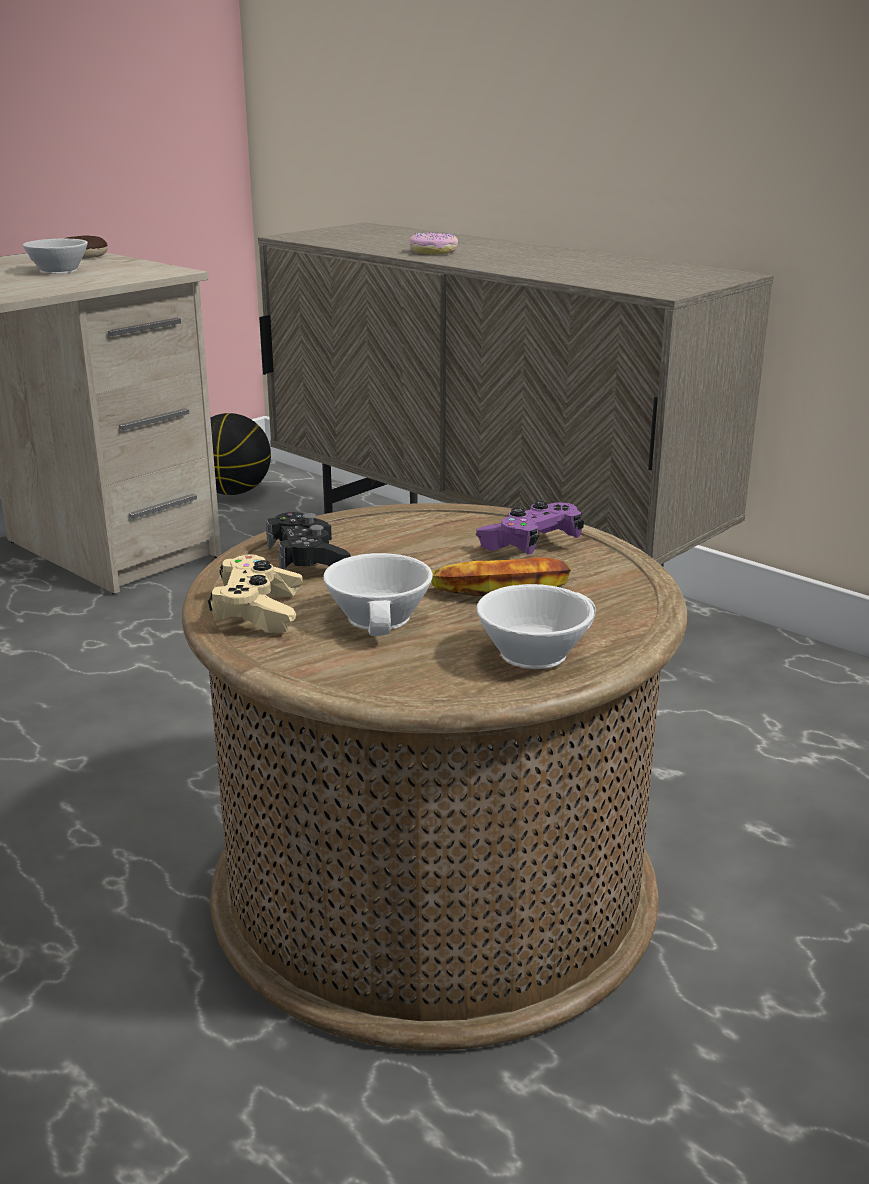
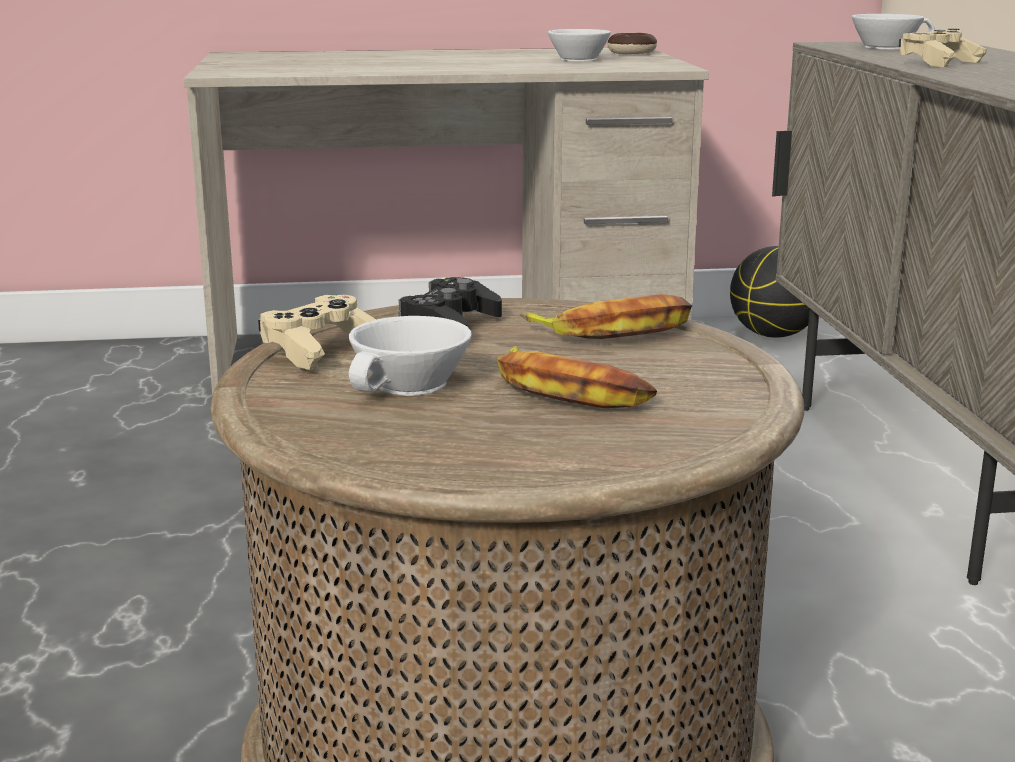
camera: 40 degrees right, 5 degrees down
(431, 527) = (613, 330): none -> banana
(433, 251) = (940, 63): donut -> beige game controller
(530, 545) = (679, 368): purple game controller -> none
(533, 650) = (478, 447): white cup -> white cup (886, 47)

